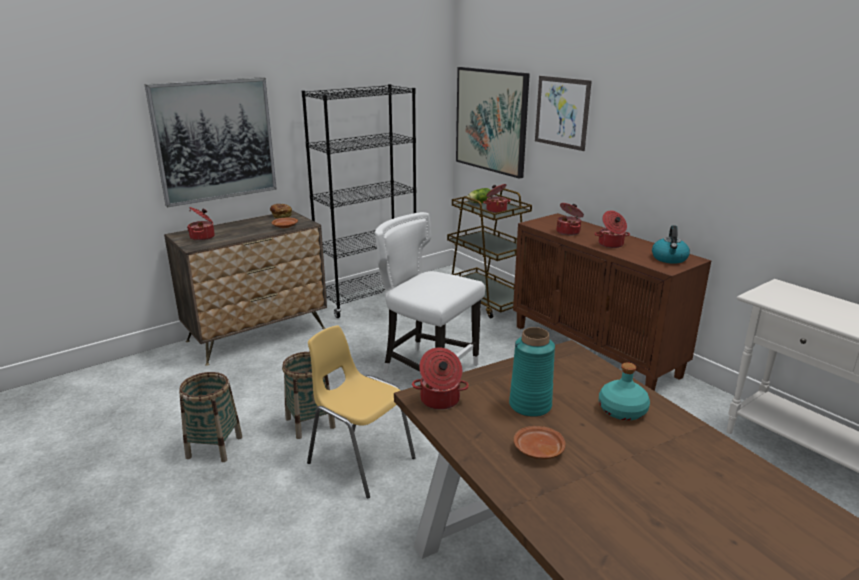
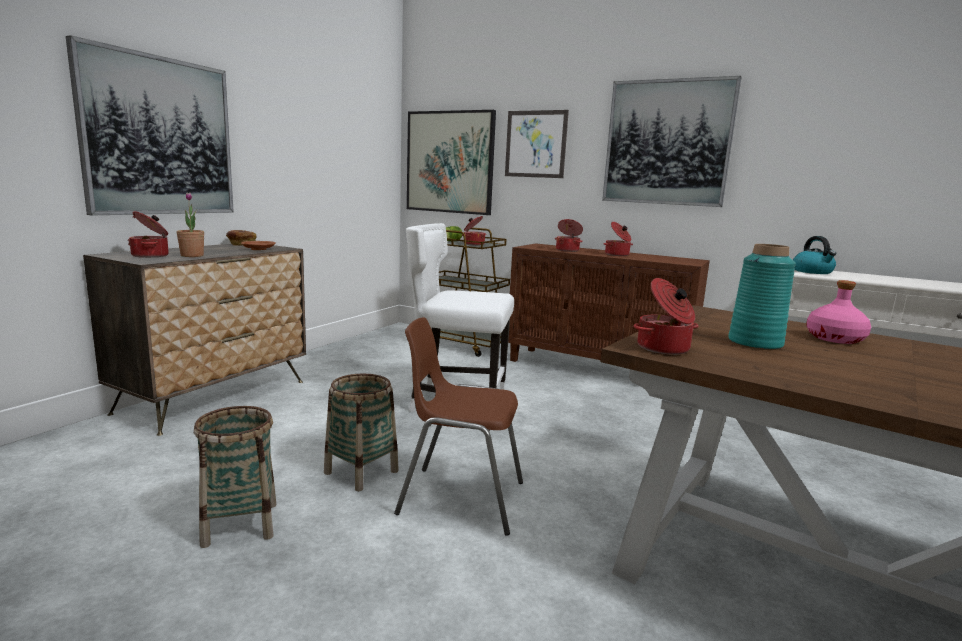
camera: 25 degrees left, 10 degrees down
(229, 238) = (192, 256): none -> potted plant
(360, 460) = (460, 498): yellow chair -> brown chair
(368, 300) = (334, 354): black bookcase -> none
(538, 450) = (835, 370): brown plate -> none
(621, 411) = (834, 339): turquoise bottle -> pink bottle
(669, 259) = (678, 259): kettle -> kettle (813, 272)
(680, 128) = (667, 143): none -> picture

